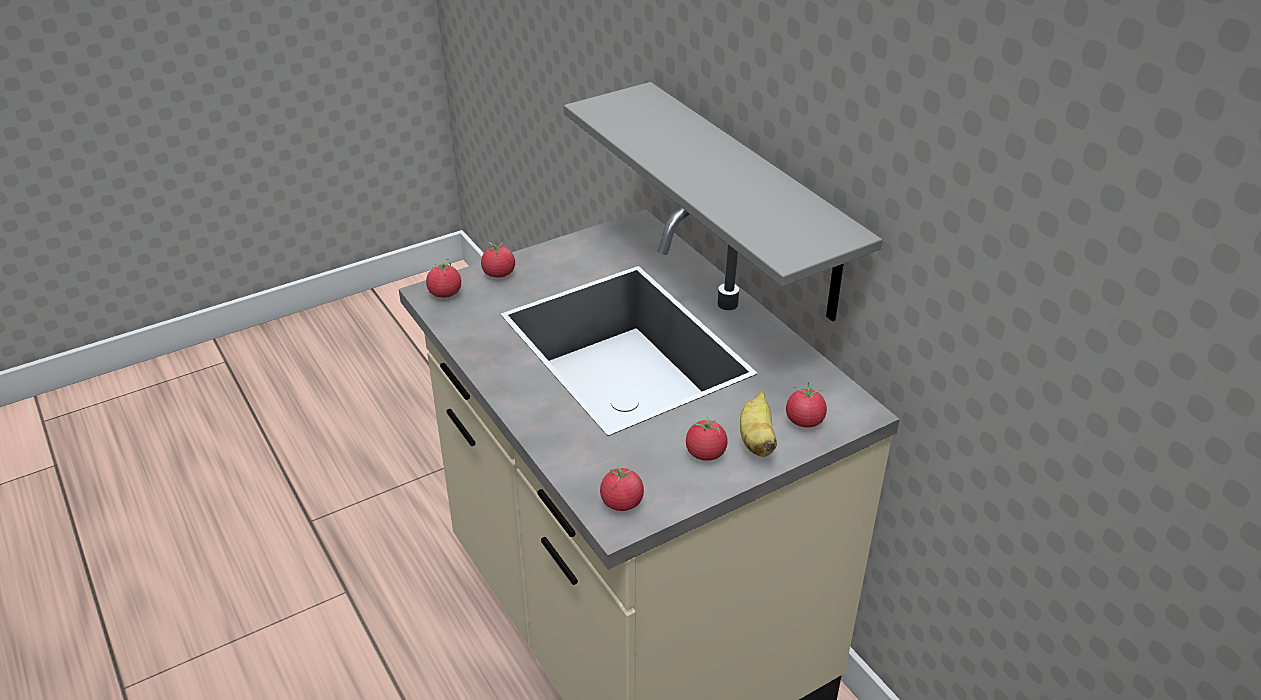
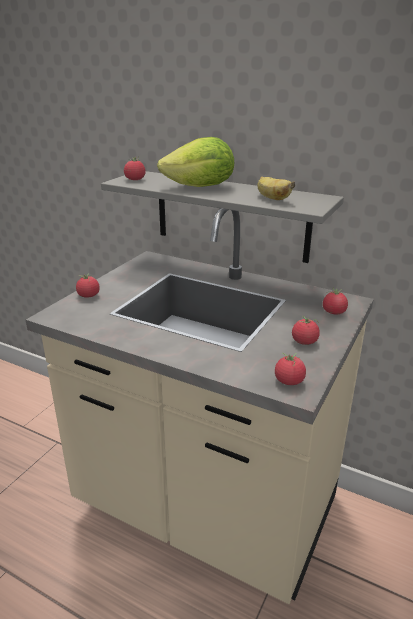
camera: 30 degrees left, 10 degrees down
(445, 293) = (61, 313): tomato -> tomato (135, 179)
(689, 154) = (201, 187): none -> lettuce
(757, 440) = (322, 327): banana -> banana (272, 198)

